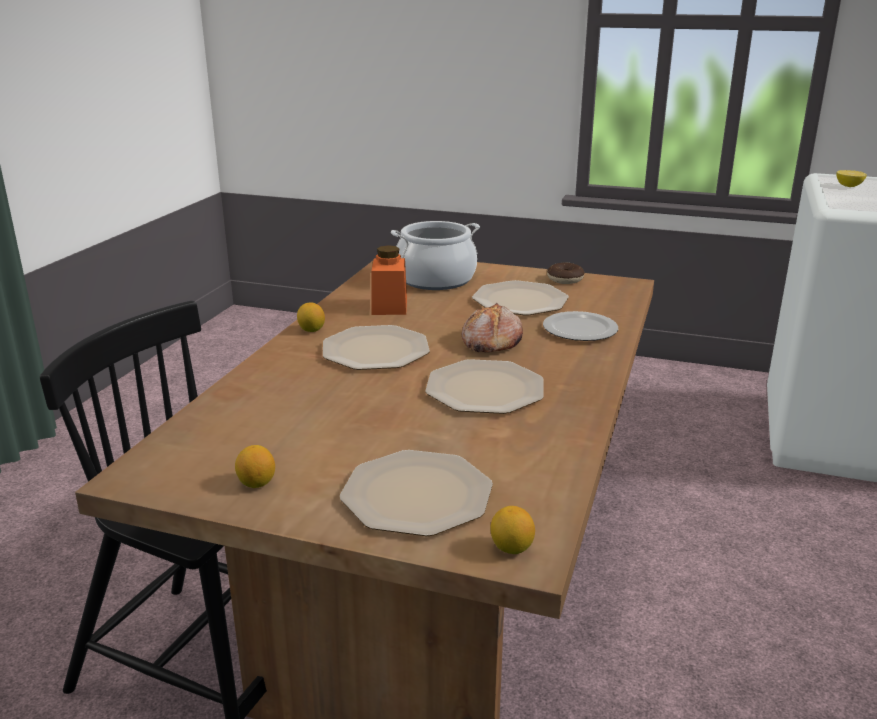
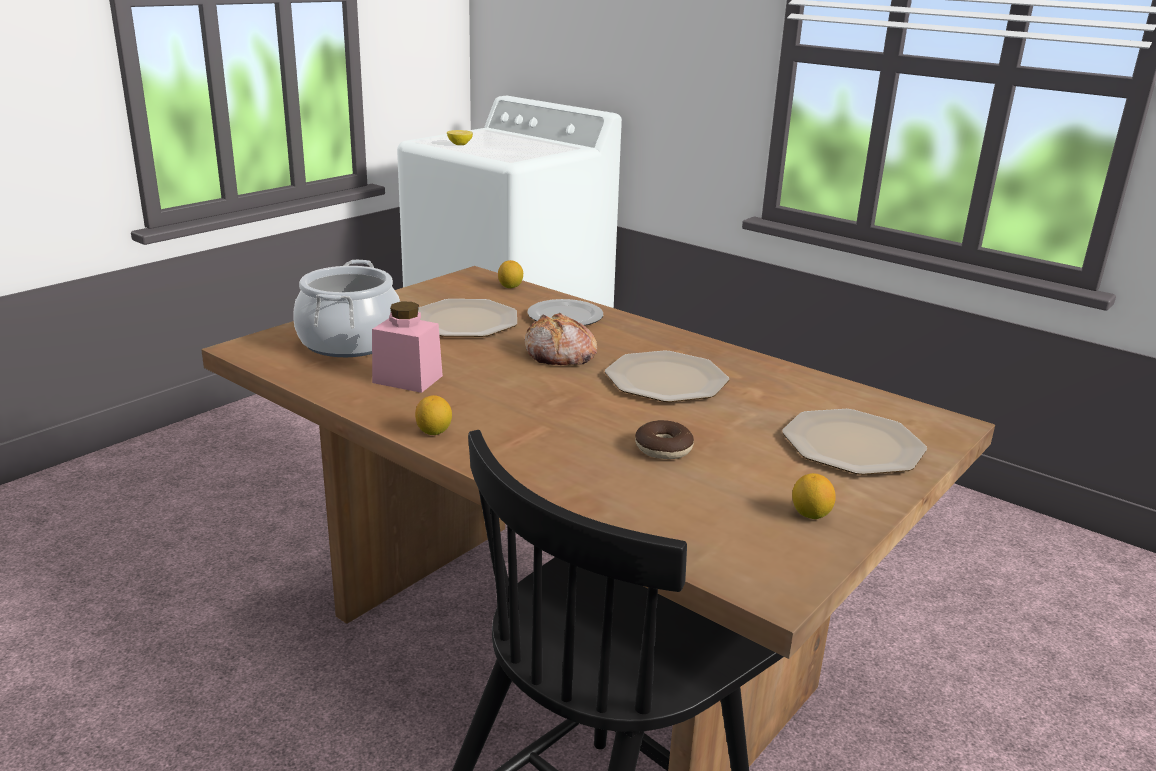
camera: 70 degrees left, 0 degrees up
(376, 350) = (530, 407): plate -> none
(389, 306) = (407, 379): orange jar -> pink jar
(511, 548) = (938, 426): lemon -> lemon (510, 287)
(565, 279) = (430, 292): donut -> donut (663, 449)

